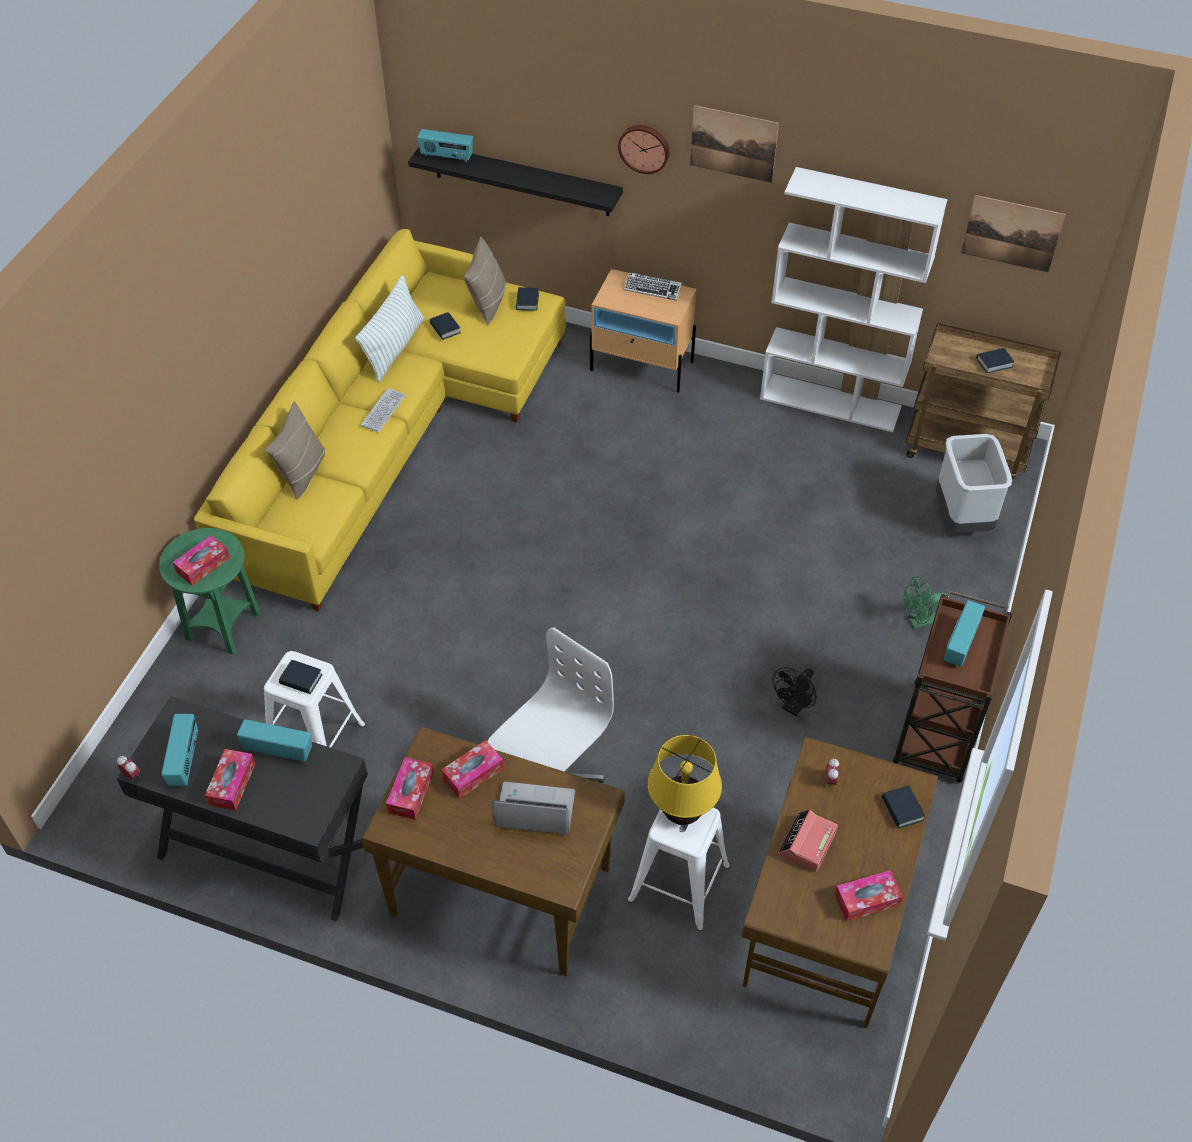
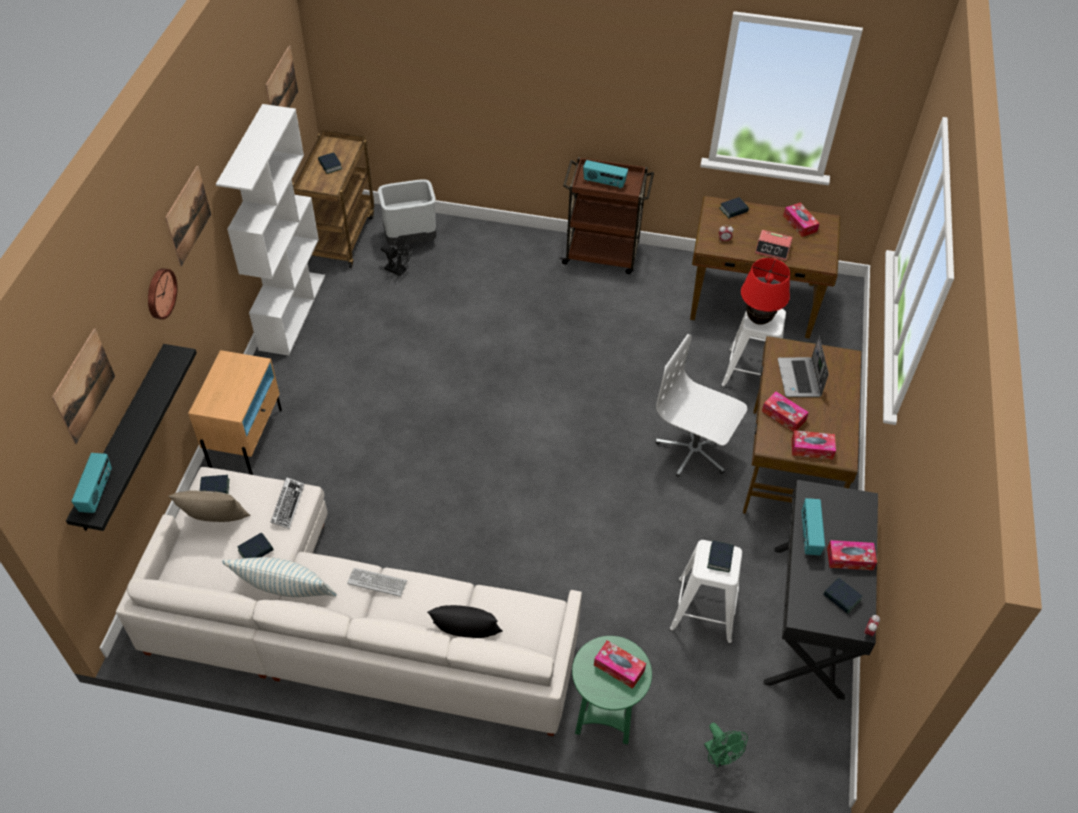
camera: 100 degrees left, 0 degrees up
(185, 760) = (841, 597): radio -> book
(302, 472) = (466, 635): beige pillow -> black pillow
(392, 431) = (341, 626): yellow sofa -> white sofa
(500, 89) = (84, 386): none -> picture
(652, 289) = (220, 379): keyboard -> keyboard (287, 505)
(682, 813) = (758, 319): yellow table lamp -> red table lamp
(793, 706) = (597, 323): black fan -> black fan (398, 270)
(918, 622) = (511, 262): green fan -> green fan (720, 757)

